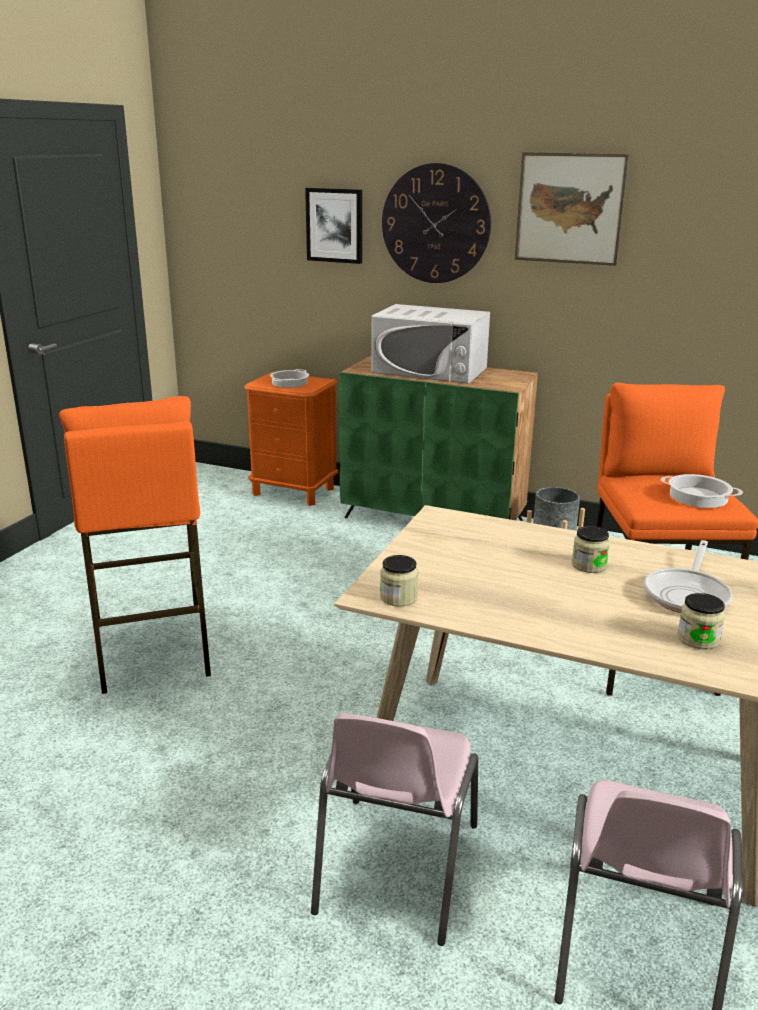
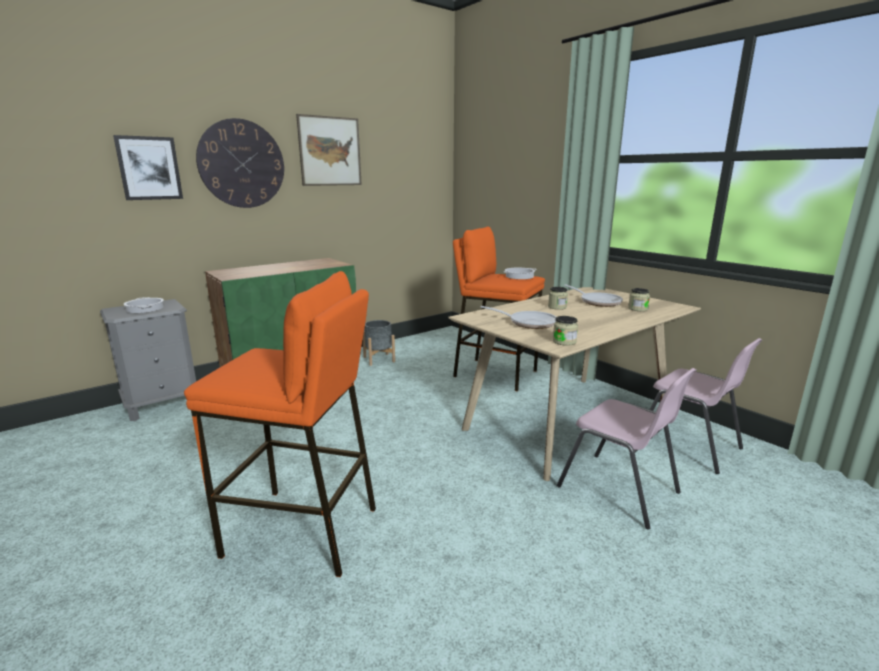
camera: 60 degrees left, 5 degrees down
(294, 491) = (163, 404): orange nightstand -> grey nightstand
(430, 370) = (273, 268): white microwave -> none
(462, 558) = (528, 323): none -> frying pan

